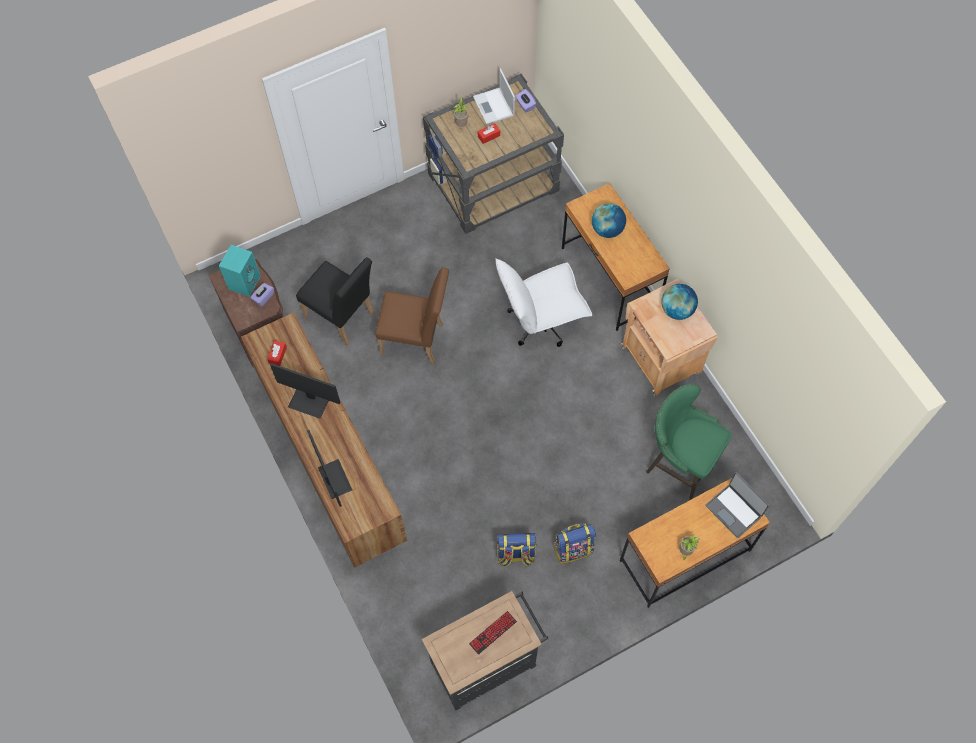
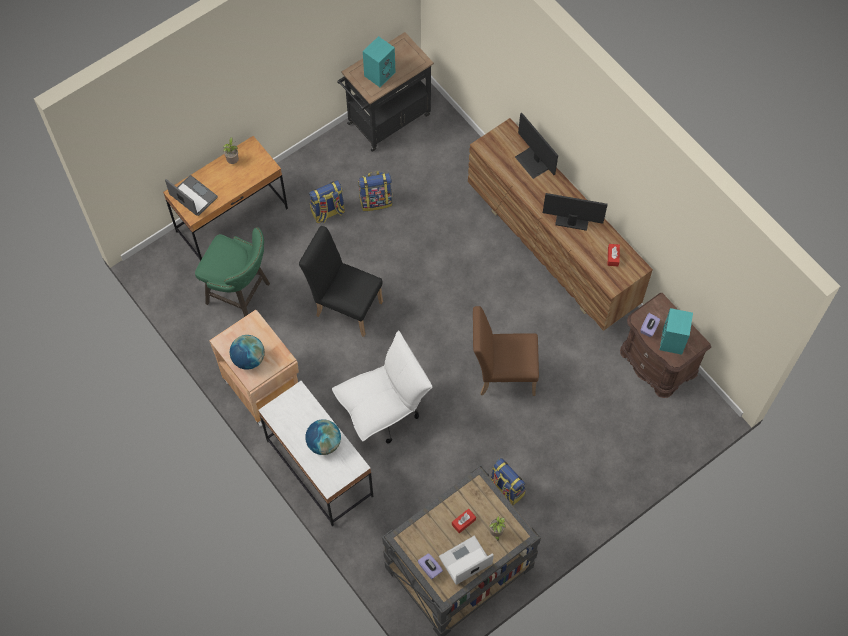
camera: 170 degrees right, 0 degrees up
(343, 318) = (579, 386): black chair -> black chair (345, 306)
(437, 237) = (505, 489): none -> backpack
(493, 633) = (379, 73): keyboard -> turquoise speaker
(494, 107) = (464, 561): laptop -> laptop turned 90 degrees counterclockwise
(609, 279) = (319, 468): brown desk -> white desk

